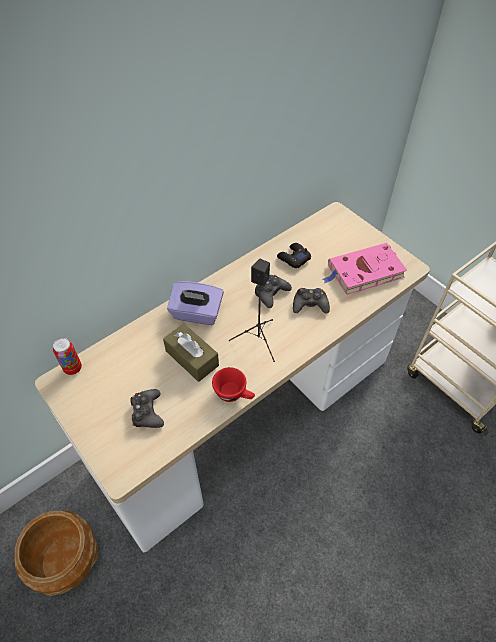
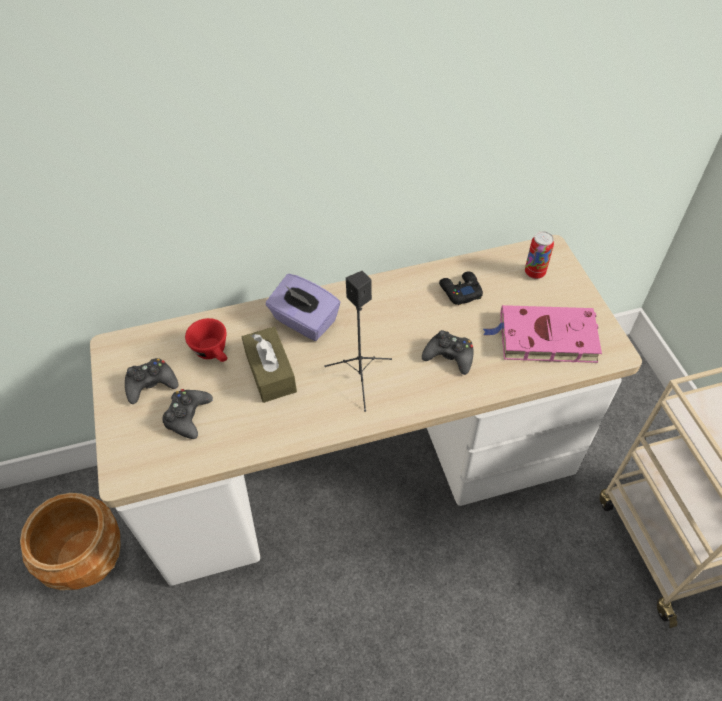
camera: 25 degrees right, 0 degrees up
(73, 368) = (137, 337): can -> can (534, 273)
(234, 394) = (296, 432): red cup -> red cup (214, 353)
(271, 293) = (407, 326): black game controller -> black game controller (151, 384)

